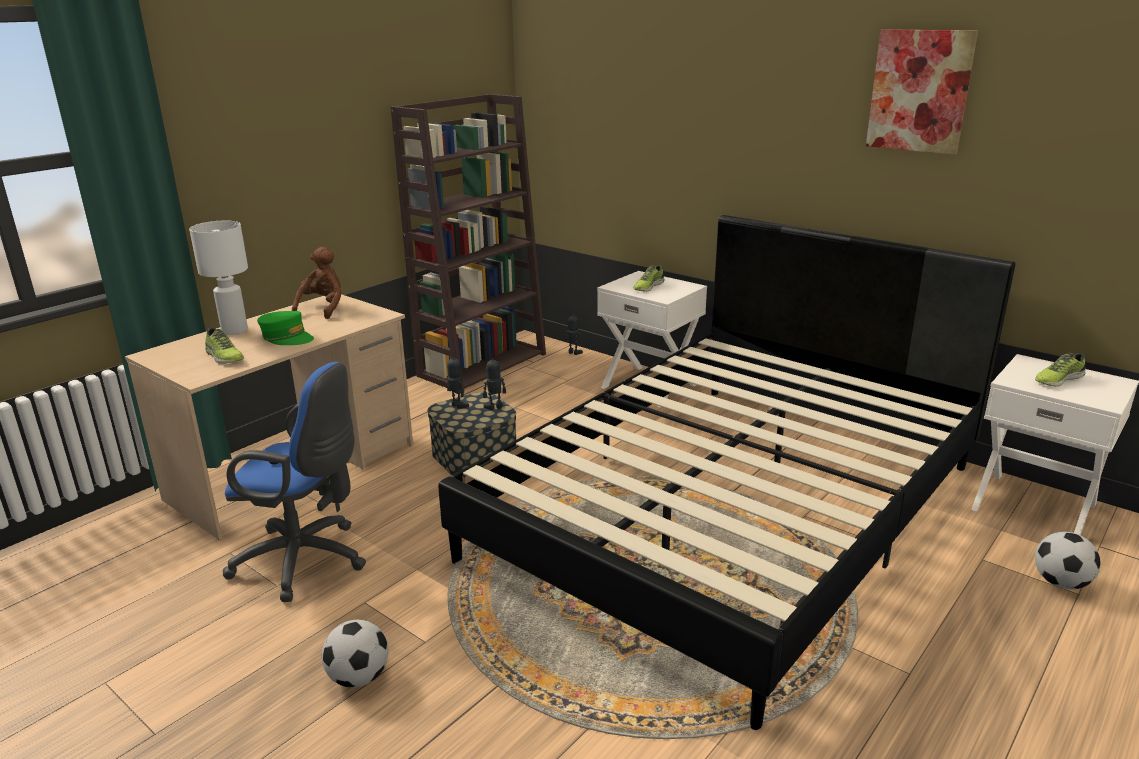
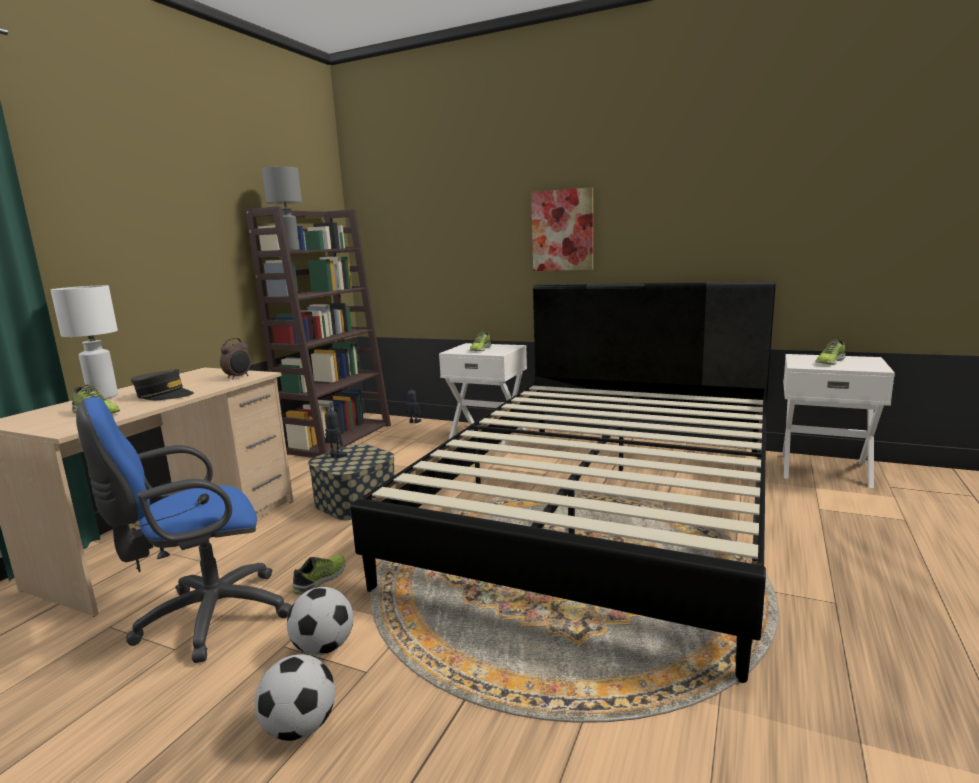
camera: 15 degrees left, 10 degrees down
(287, 337) = (164, 395): green cap -> grey cap
(307, 561) = (206, 618): blue office chair -> blue office chair turned 150 degrees clockwise
(323, 308) = (196, 376): brown plush toy -> none
(362, 317) = (238, 377): none -> alarm clock
(414, 541) = (321, 579): none -> shoe
(436, 155) = (290, 250): none -> grey table lamp
(495, 407) = (372, 453): toy robot -> none
(919, 91) = (683, 165): picture -> picture (562, 230)
(1060, 583) = (886, 514): football -> football (324, 648)

